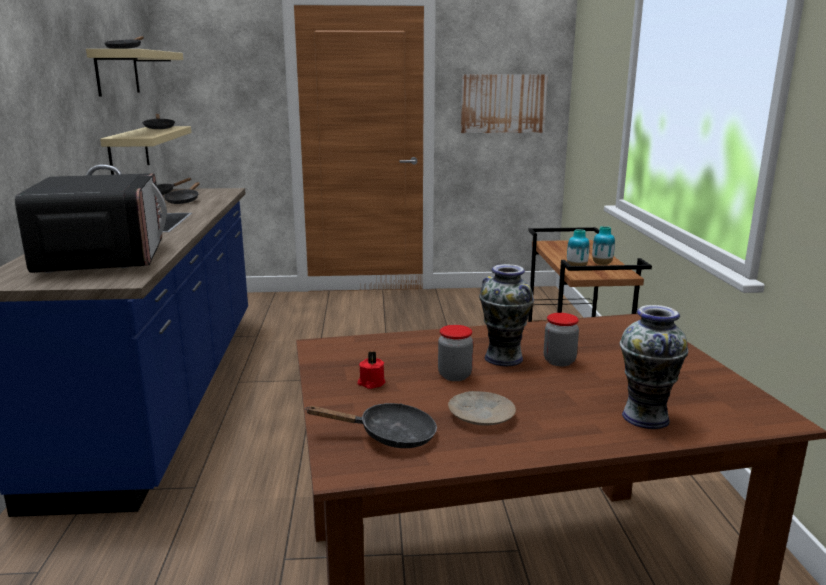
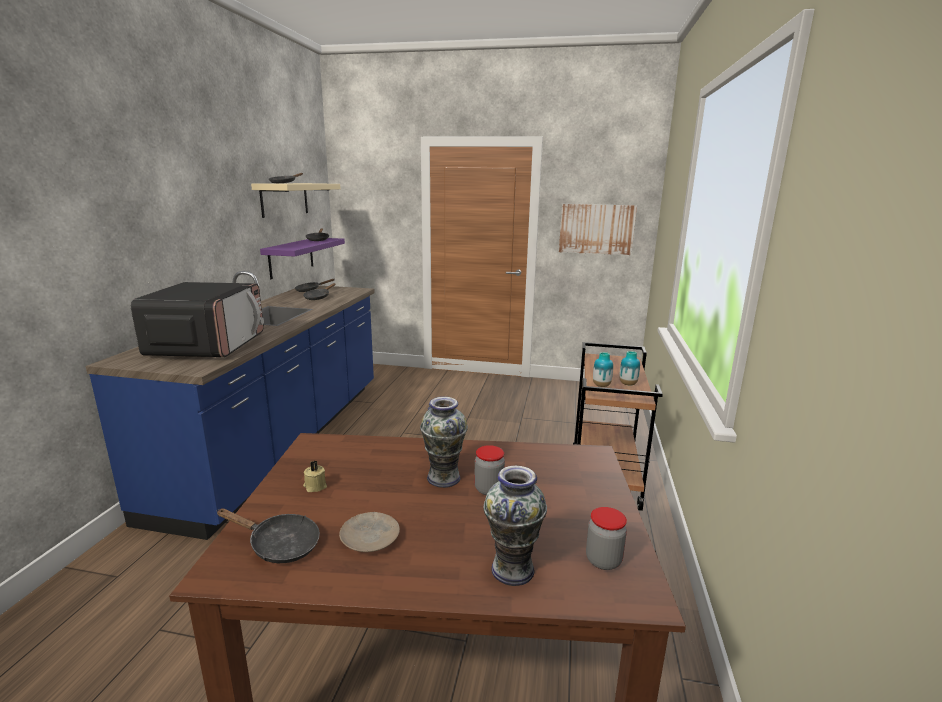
camera: 15 degrees right, 0 degrees up
(129, 152) = (291, 257): beige shelf -> purple shelf
(371, 383) = (315, 486): red candle -> beige candle
(454, 375) = (387, 490): jar -> jar (603, 560)

